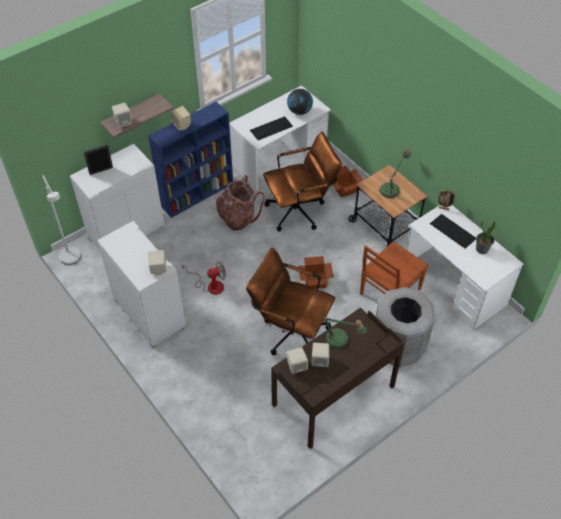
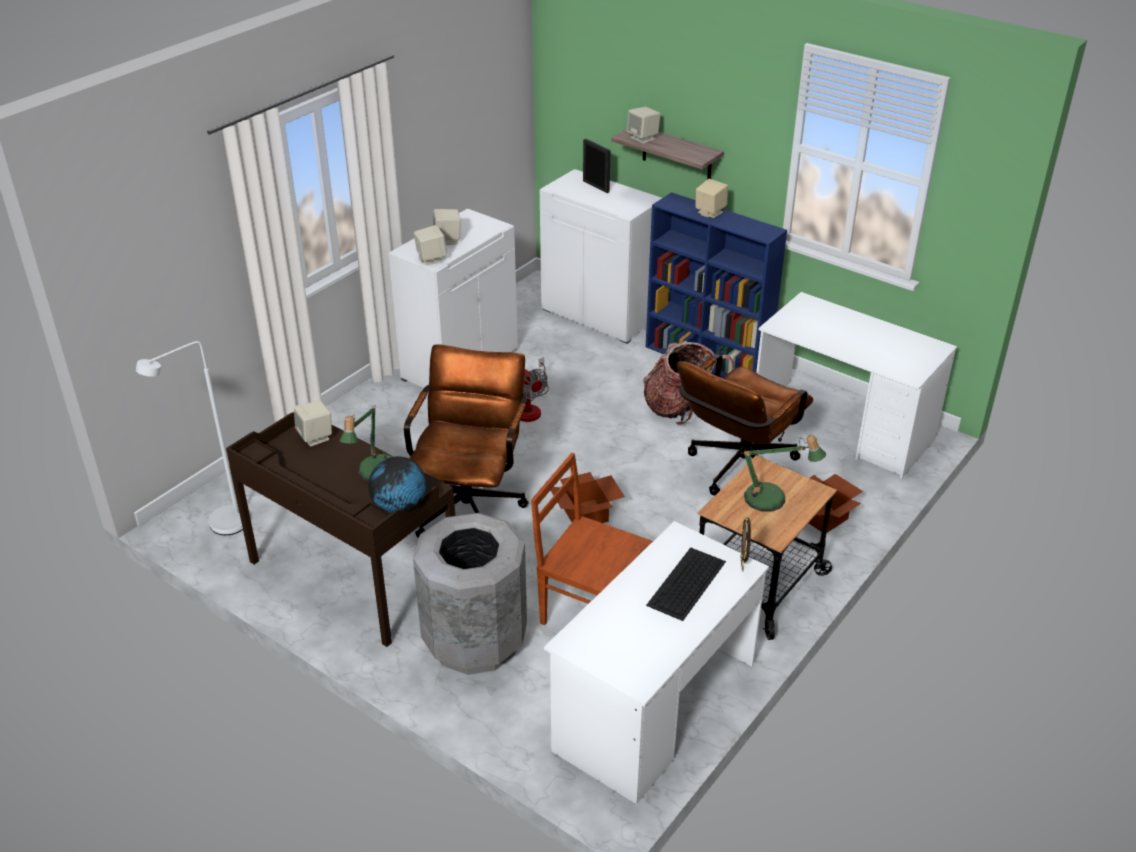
camera: 75 degrees right, 15 degrees down
(72, 260) = (526, 286): white floor lamp -> white floor lamp (219, 527)
(271, 128) = (820, 333): keyboard -> none
(299, 111) = (885, 354): globe -> globe (400, 508)
(300, 210) = (737, 472): brown office chair -> brown office chair turned 75 degrees clockwise
(320, 361) = (330, 458): beige speaker -> beige speaker (448, 240)
(482, 249) = (656, 632): potted plant -> none

